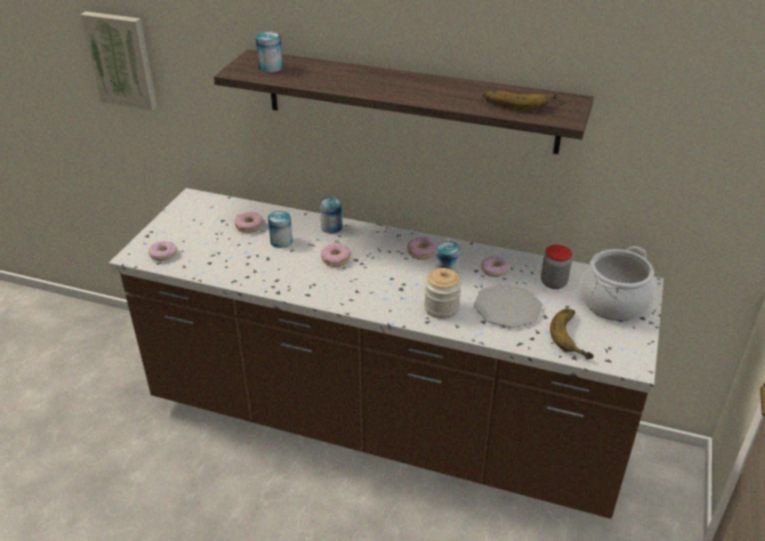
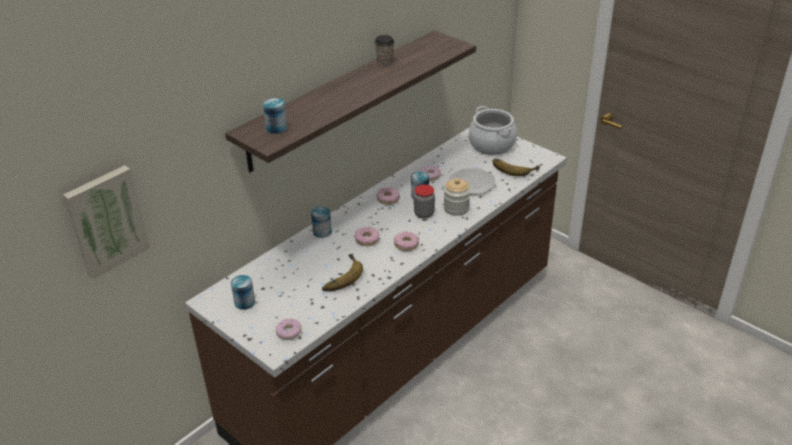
camera: 65 degrees left, 0 degrees up
(249, 226) = (285, 275): donut -> donut (406, 244)
(281, 241) = (321, 261): can -> can (244, 302)
(471, 85) = (385, 61): none -> cup
(518, 100) = (421, 52): banana -> banana (339, 276)
(553, 283) = (459, 158): jar -> jar (424, 214)

